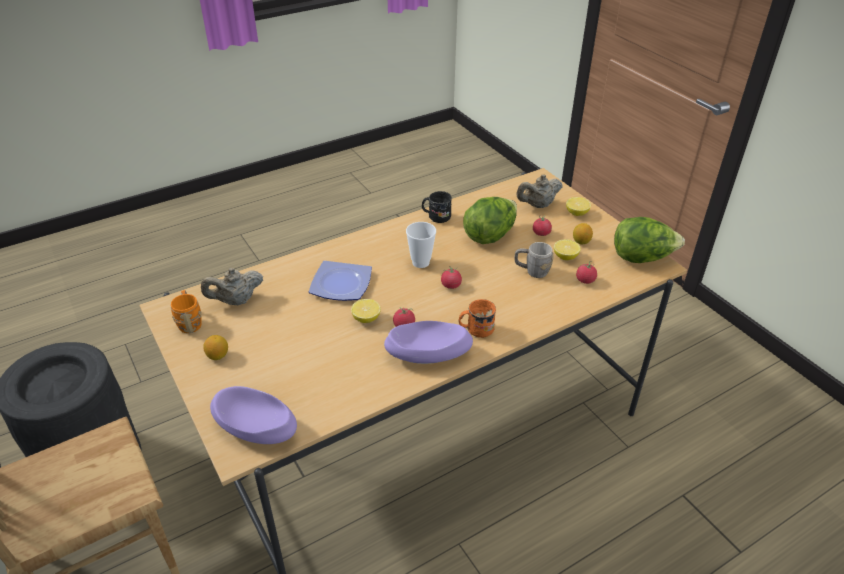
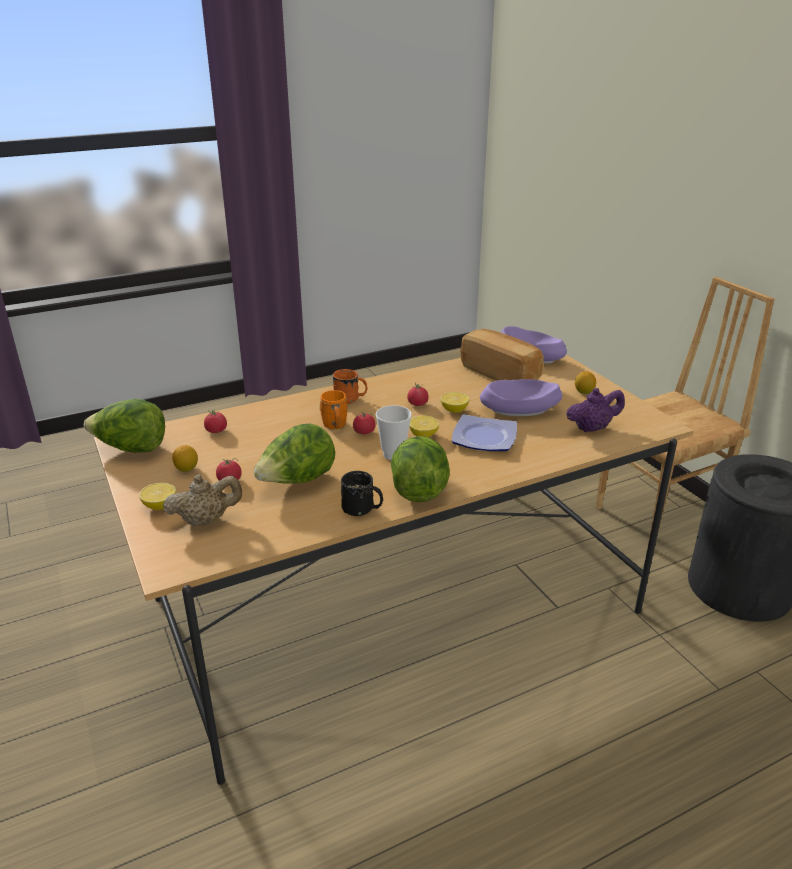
camera: 175 degrees left, 10 degrees down
(189, 322) = (628, 414): orange mug -> orange mug (335, 427)
(236, 301) = (592, 428): beige teapot -> purple teapot
(304, 387) = (501, 373): none -> bread
(397, 233) = (419, 489): none -> lettuce
(428, 354) = (398, 386): purple bowl -> purple bowl (520, 410)
(532, 271) = (268, 441): grey mug -> none
(565, 257) = (220, 453): lemon -> lemon (423, 435)

